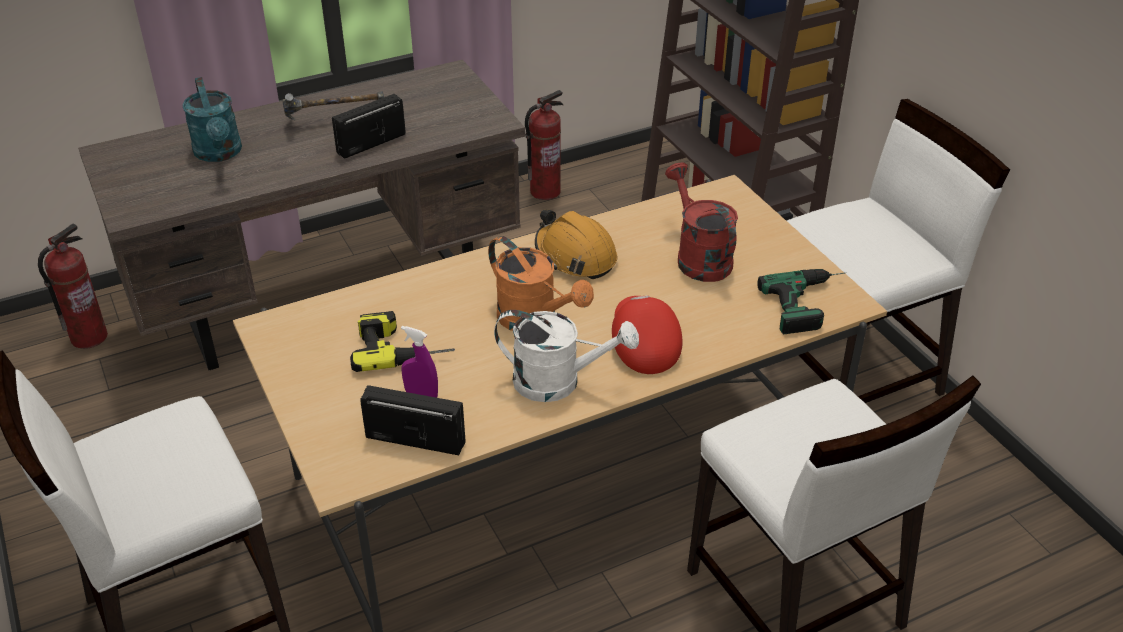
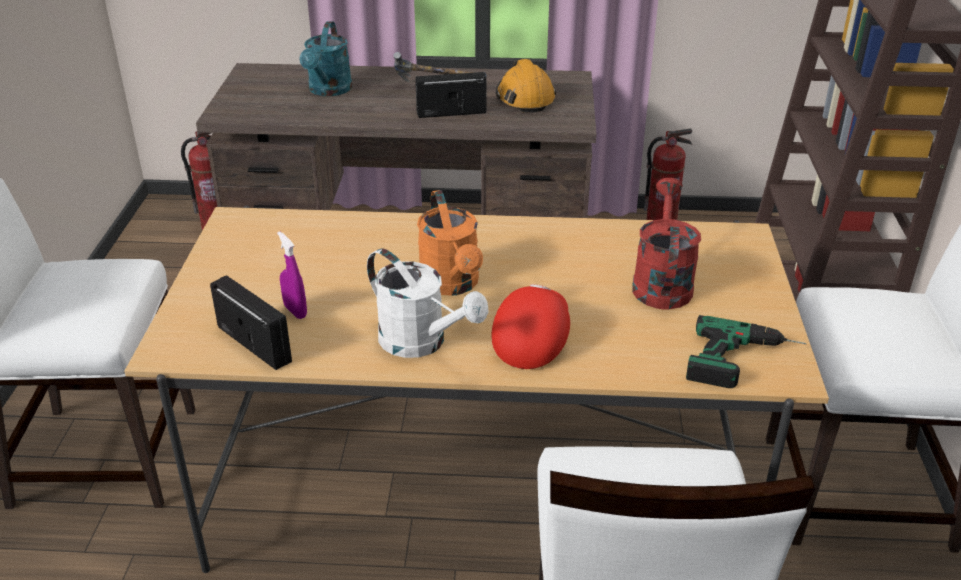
camera: 30 degrees right, 5 degrees down
(402, 346) = (319, 268): power drill -> none
(575, 256) = (541, 245): orange hard hat -> orange hard hat (525, 98)

